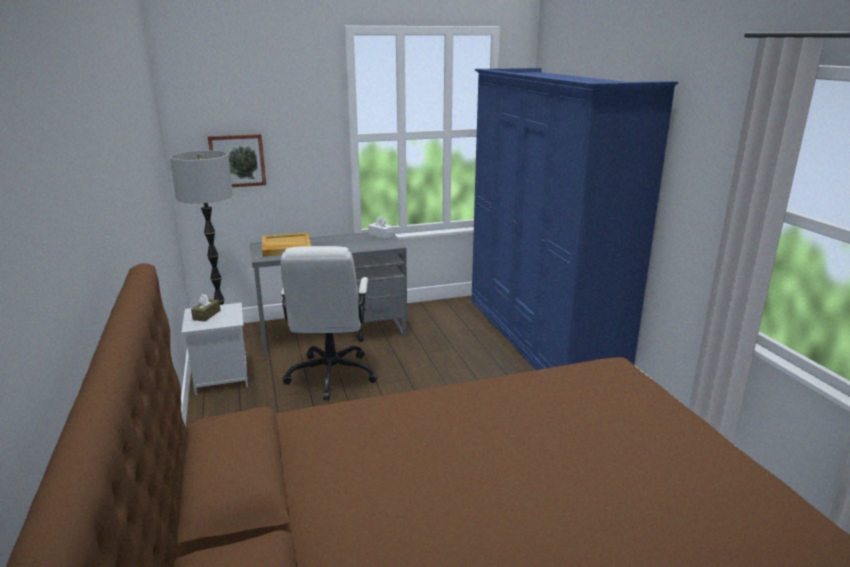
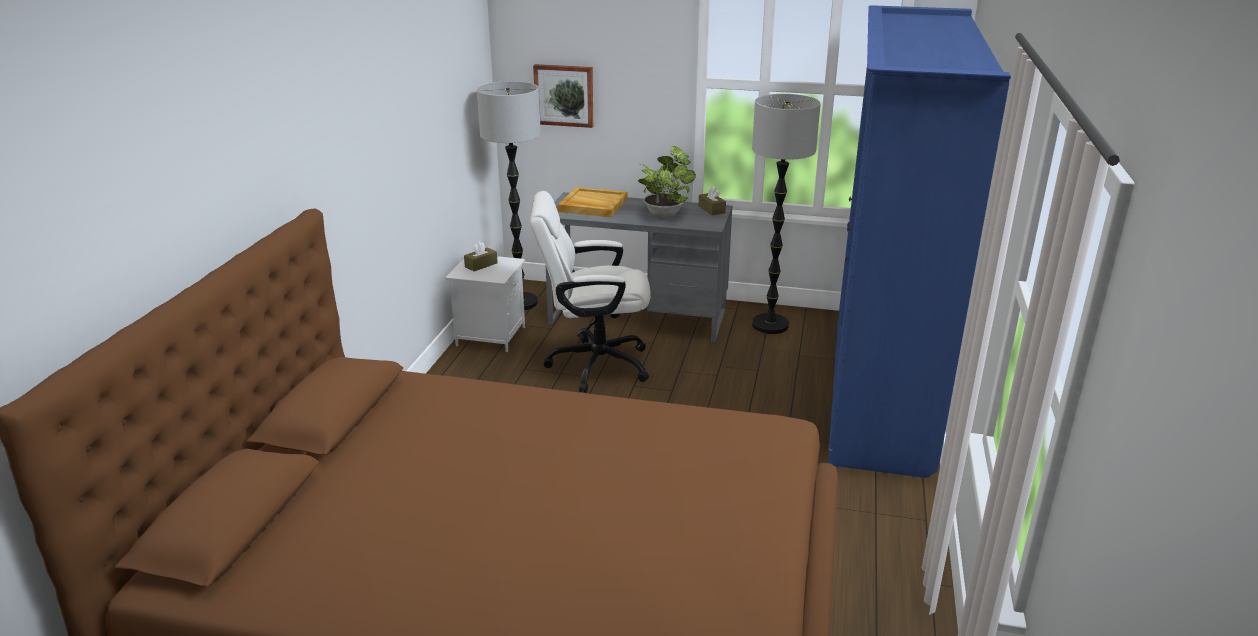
camera: 30 degrees right, 5 degrees up
(331, 378) = (593, 366): white office chair -> white office chair turned 60 degrees clockwise
(350, 243) = (665, 214): none -> potted plant
(380, 235) = (711, 209): white tissue box -> brown tissue box
(432, 316) = (770, 325): none -> floor lamp

